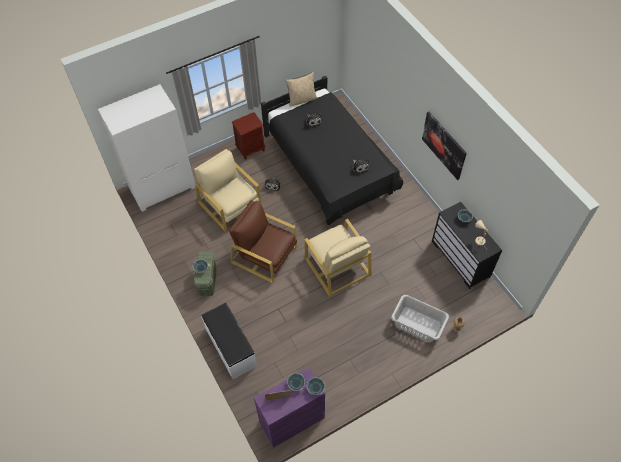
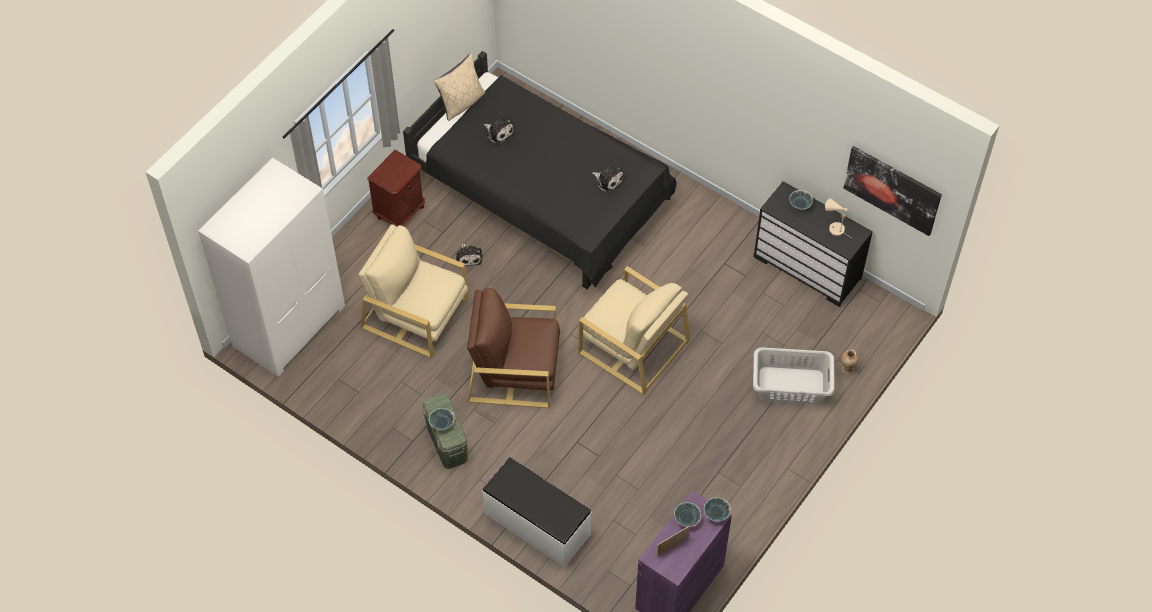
camera: 25 degrees left, 0 degrees up
(444, 145) = (734, 105): picture -> picture (892, 189)

